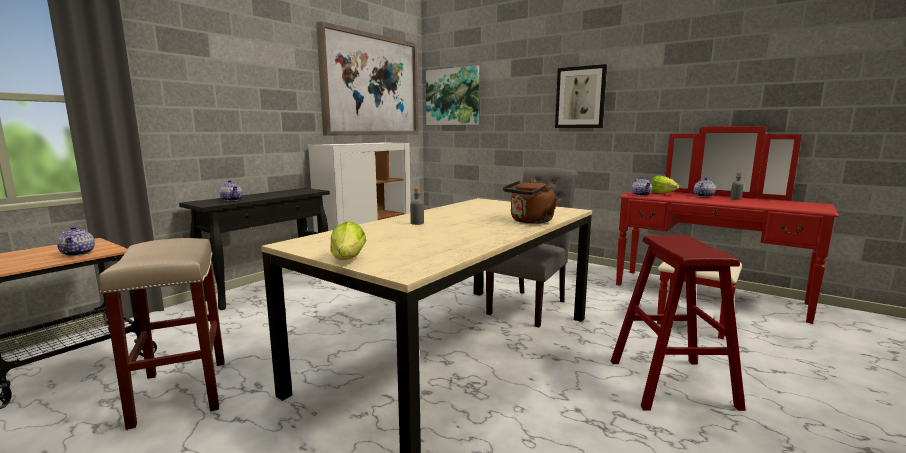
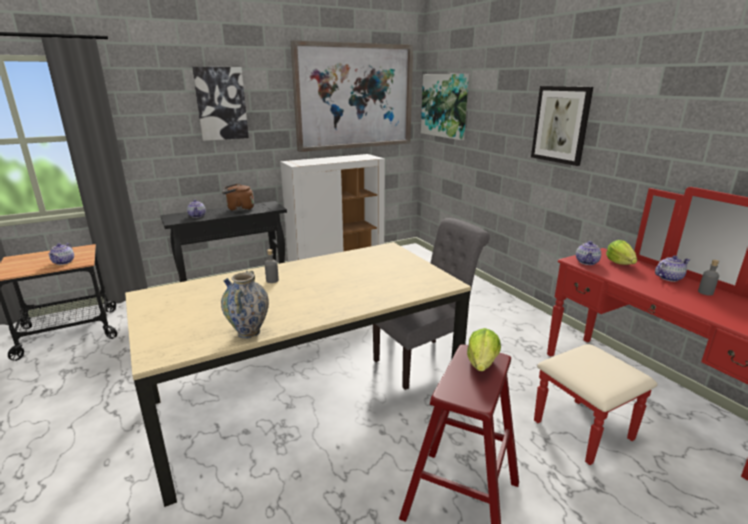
camera: 25 degrees right, 10 degrees up
(180, 391) = (104, 376): beige stool -> none
(249, 77) = (221, 103): none -> picture
(348, 260) = (146, 328): lettuce -> lettuce (482, 363)
(468, 248) = (248, 332): none -> vase
(530, 221) = (370, 297): brown kettle -> brown kettle (239, 209)

